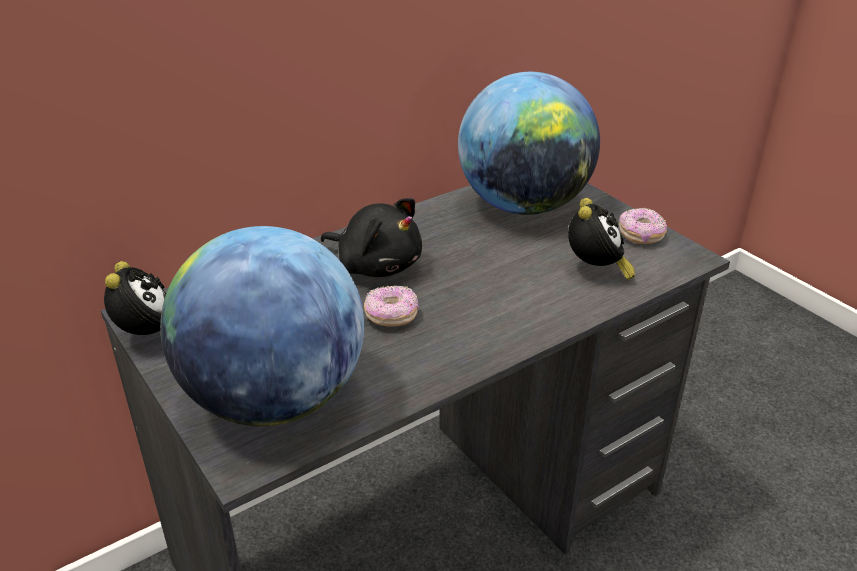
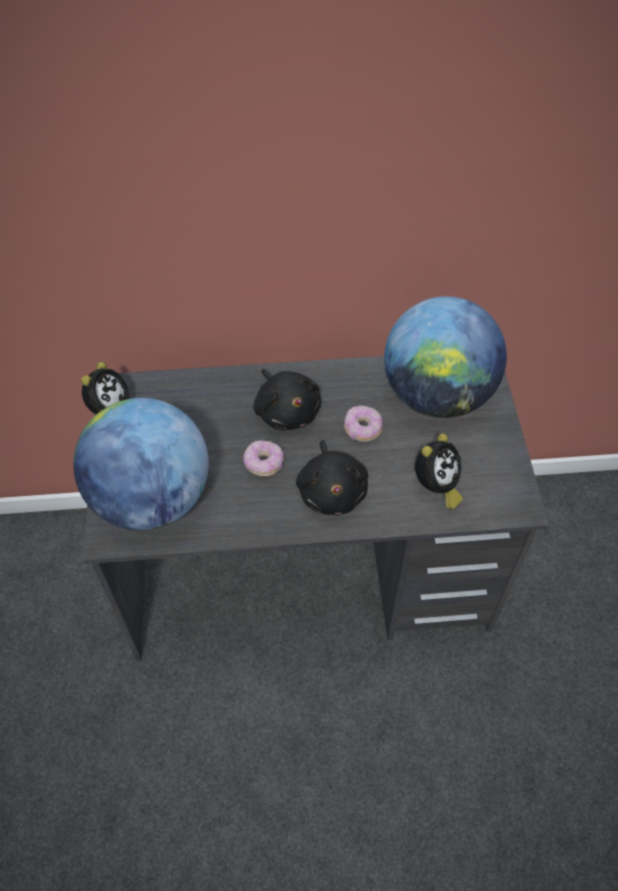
camera: 30 degrees right, 20 degrees up
(492, 312) = (332, 491): none -> black plush toy
(641, 236) = (501, 468): donut -> donut (362, 429)

